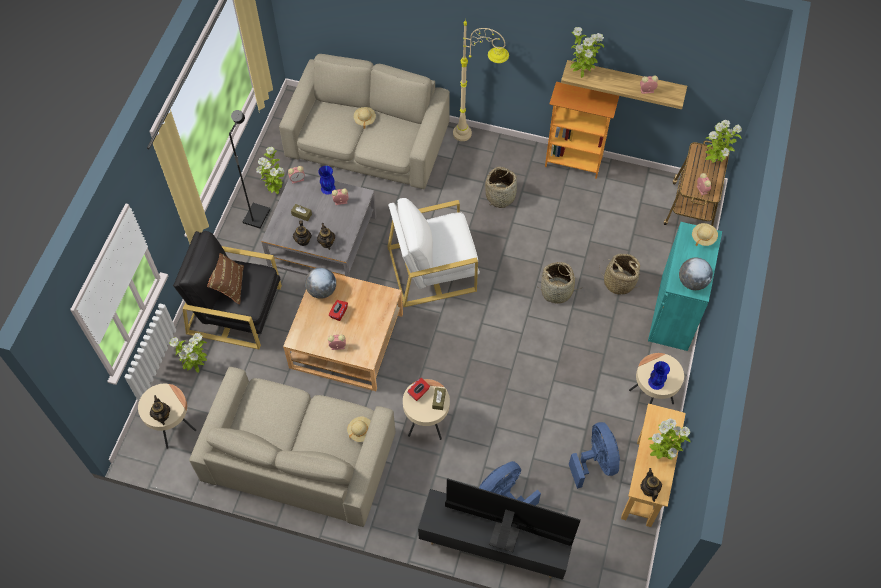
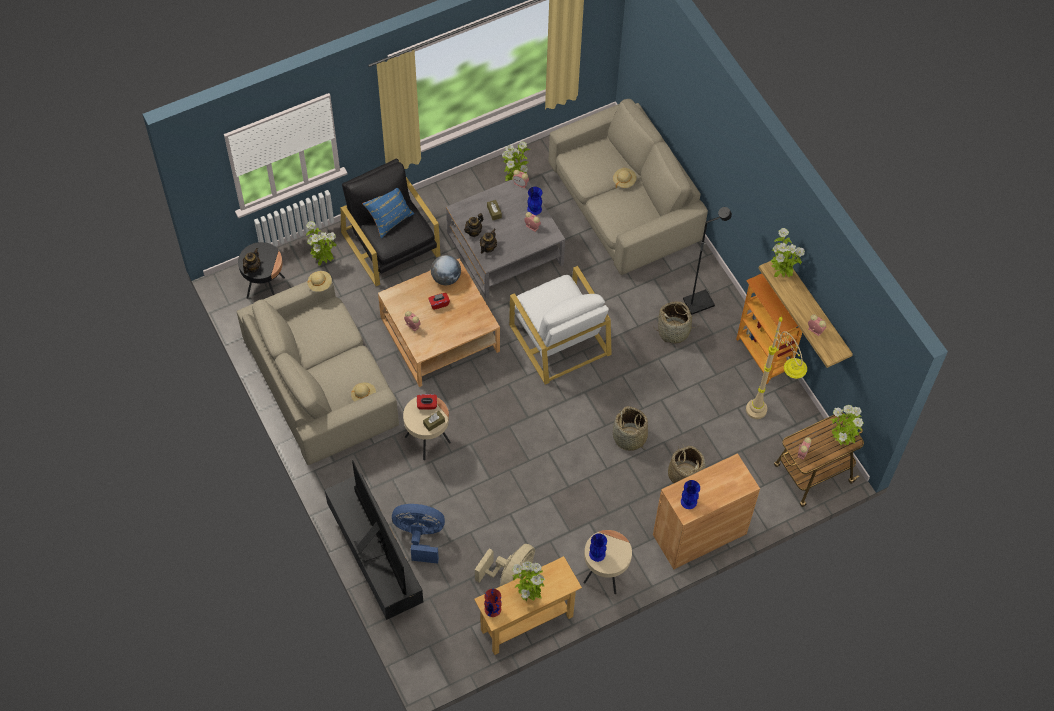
camera: 45 degrees right, 0 degrees up
(173, 427) = (265, 288): beige side table -> black side table
(229, 285) = (390, 219): brown pillow -> blue pillow
(256, 216) = (479, 189): black floor lamp -> black floor lamp (698, 302)
(432, 268) = (559, 338): white armchair -> white armchair turned 150 degrees counterclockwise
(477, 137) = (711, 271): beige floor lamp -> beige floor lamp (765, 424)
(595, 462) = (510, 577): blue fan -> beige fan
(649, 489) = (492, 609): teapot -> red vase
(674, 312) = (699, 534): turquoise cabinet -> brown cabinet
(692, 282) = (689, 501): globe -> blue vase
(703, 237) = (739, 479): beige hat -> beige hat (320, 284)

